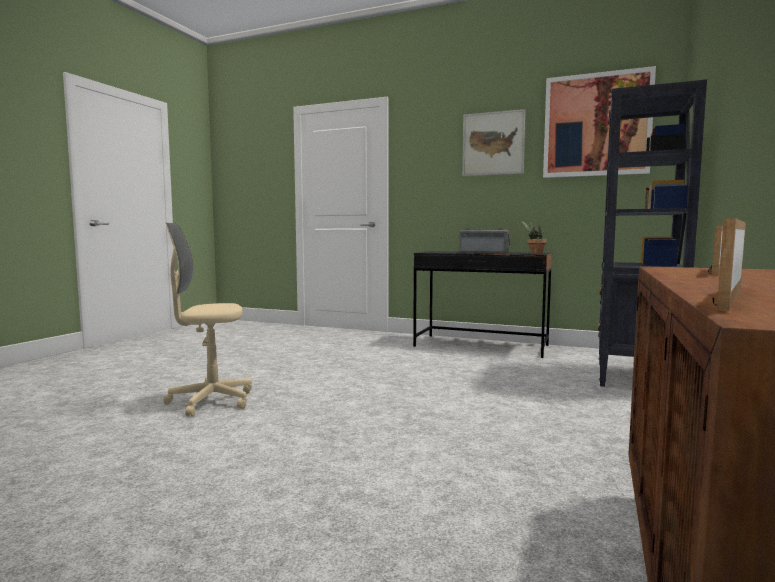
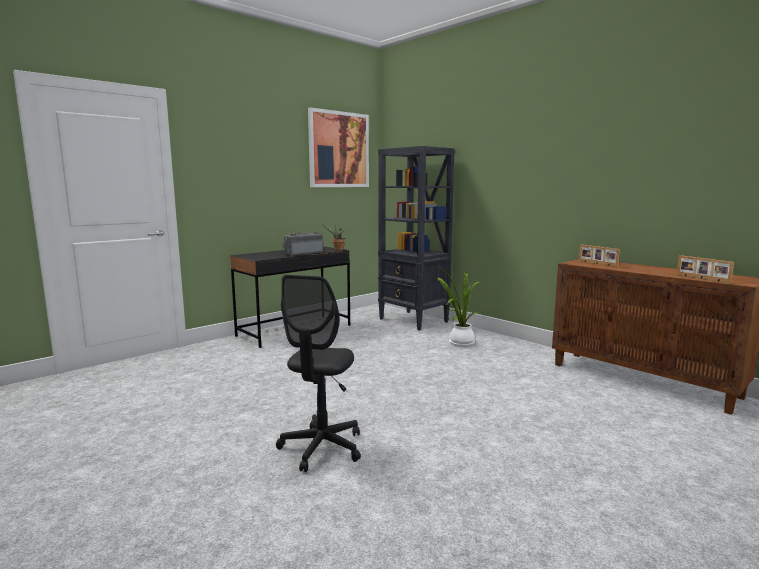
camera: 65 degrees left, 5 degrees up
(211, 401) = (321, 448): beige office chair -> black office chair
(493, 143) = (273, 155): picture -> none
(597, 413) = (459, 343): none -> potted plant

